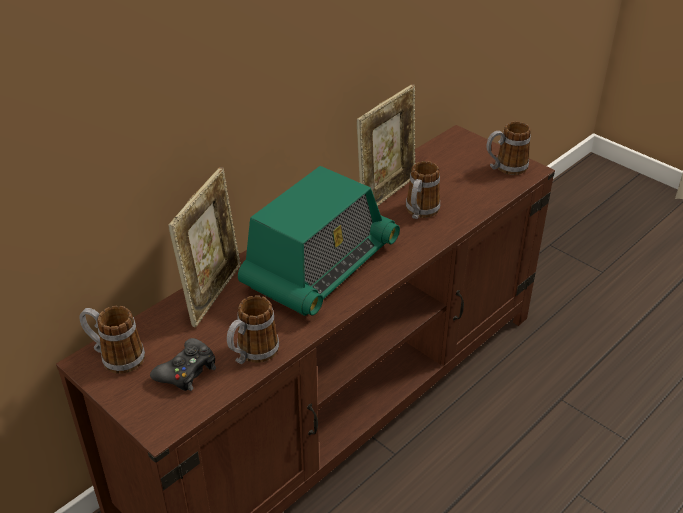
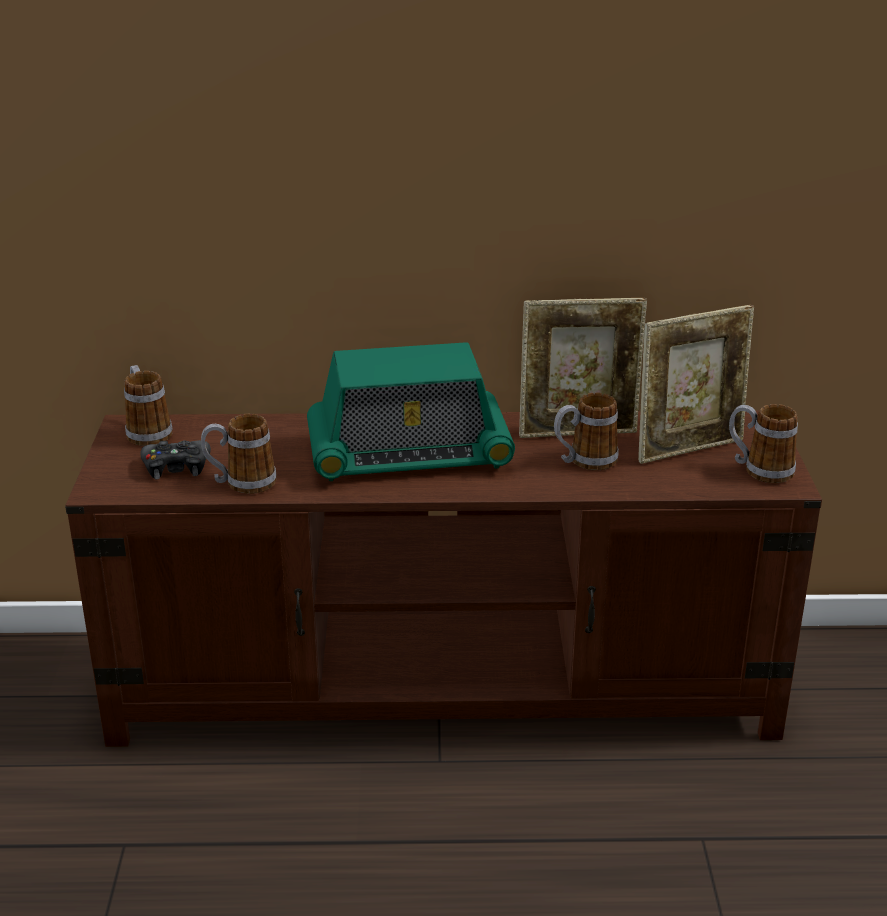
camera: 45 degrees right, 10 degrees down
(213, 293) = (287, 428): picture frame -> picture frame (689, 449)

